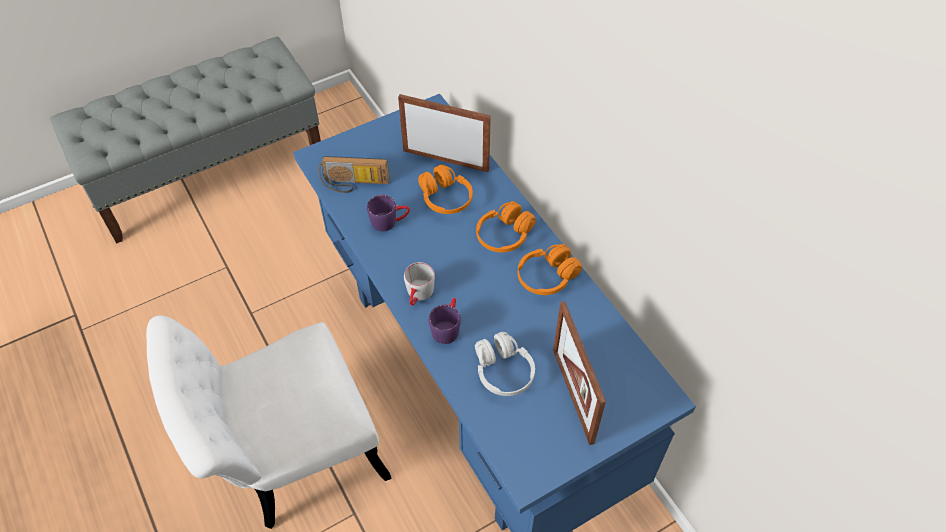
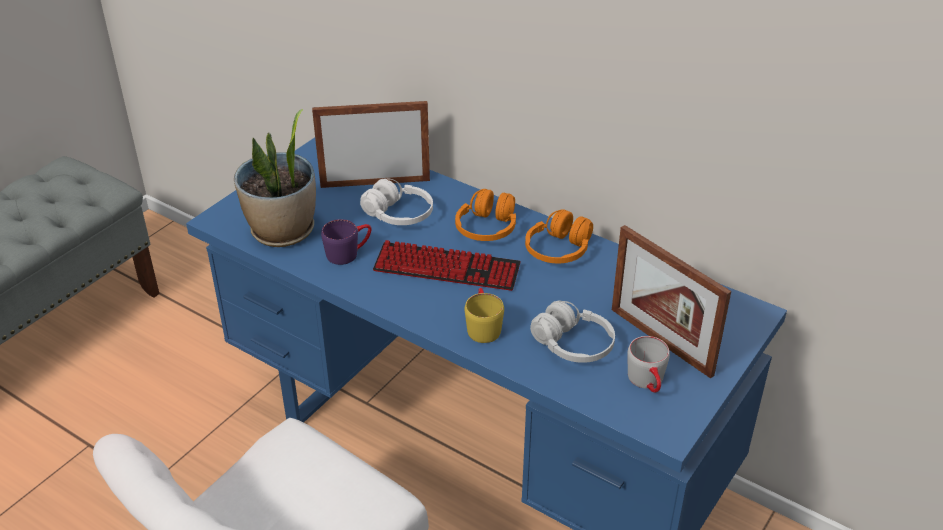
camera: 25 degrees left, 15 degrees down
(354, 184) = (283, 231): radio -> potted plant
(418, 295) = (430, 308): grey mug -> grey mug (648, 383)
(445, 198) = (398, 215): orange headphones -> white headphones
(447, 326) = (482, 326): purple mug -> yellow mug
(452, 263) = (446, 268): none -> keyboard

